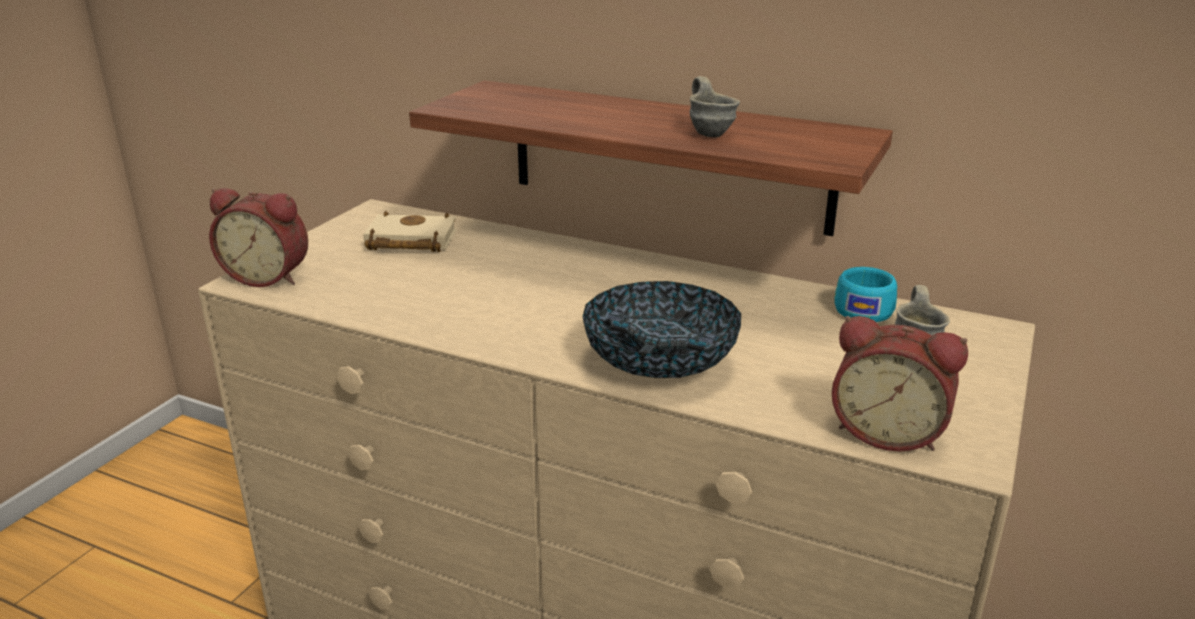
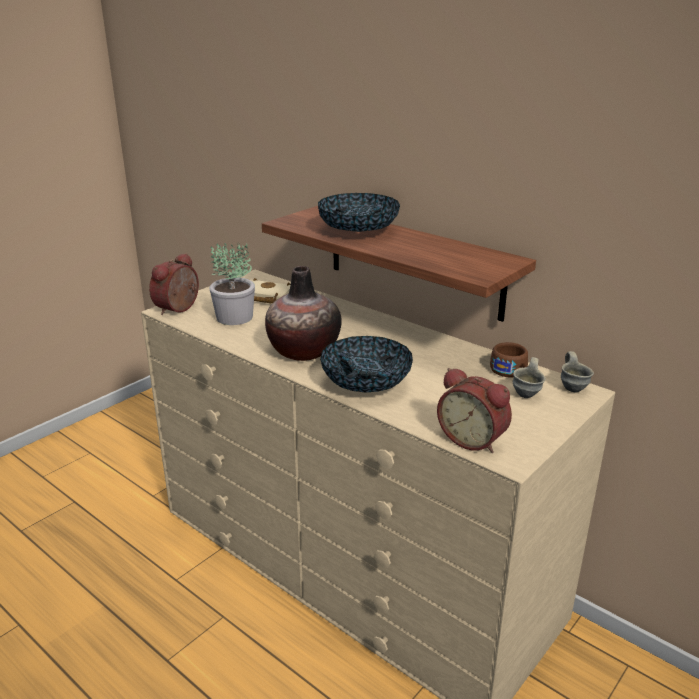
camera: 15 degrees right, 0 degrees up
(269, 276) = (179, 309): alarm clock -> alarm clock turned 90 degrees clockwise
(376, 279) = (235, 317): none -> potted plant
(524, 321) = (303, 351): none -> vase
(583, 112) = (358, 231): none -> bowl
(711, 133) = (421, 252): grey mug -> grey mug (574, 387)
(864, 309) = (509, 368): turquoise cup -> brown cup

